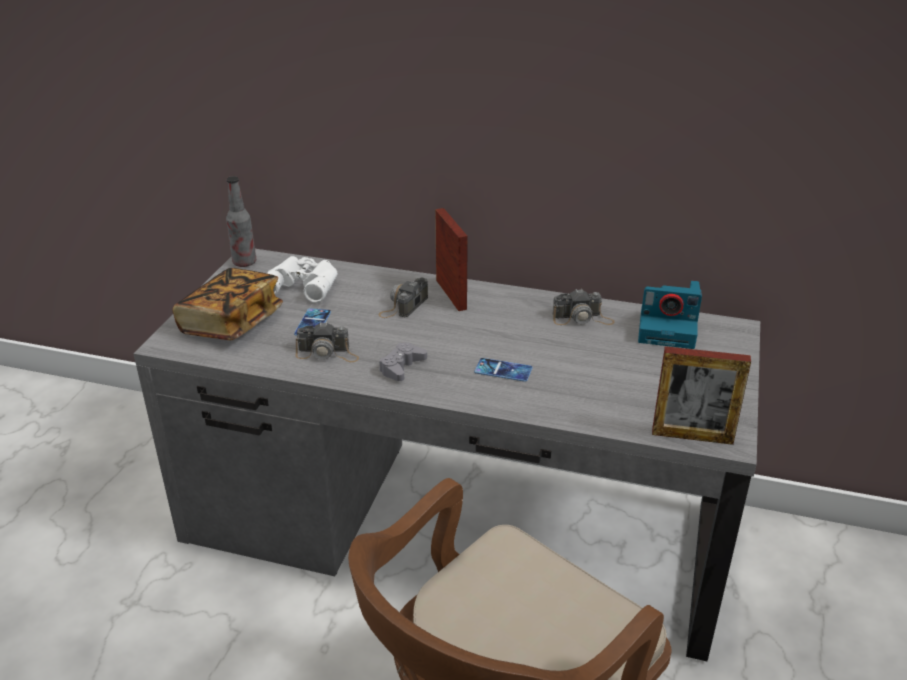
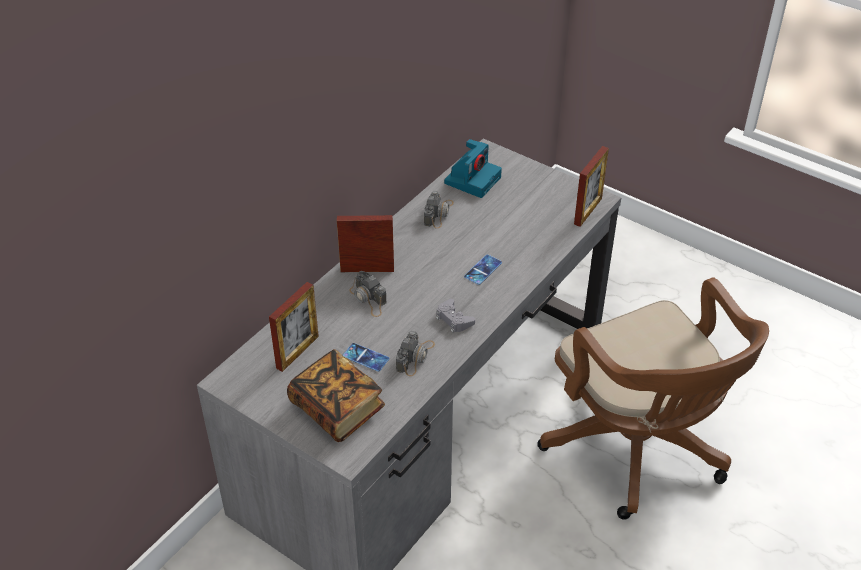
camera: 70 degrees left, 10 degrees up
(244, 262) = (232, 386): bottle -> none
(304, 284) = (297, 352): white binoculars -> picture frame

